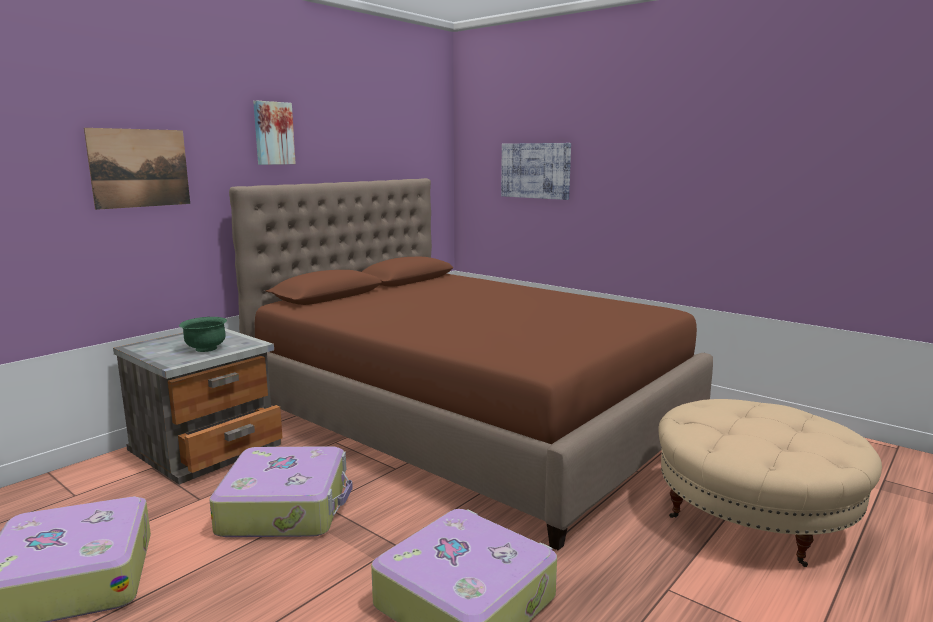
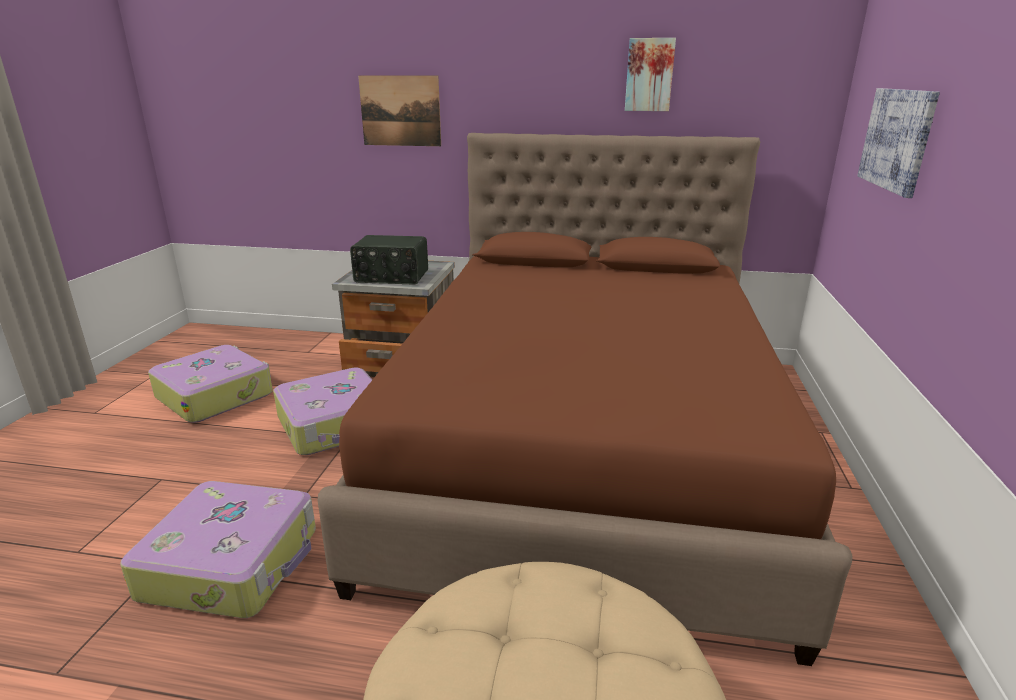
camera: 60 degrees right, 10 degrees up
(206, 349) = (391, 277): green bowl -> radio
(273, 133) = (535, 76): picture -> picture (649, 75)

